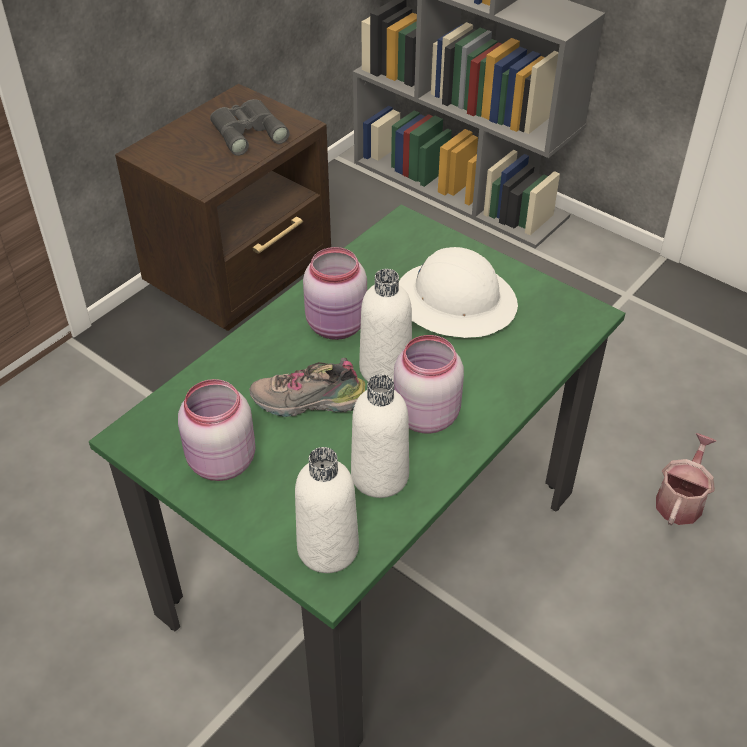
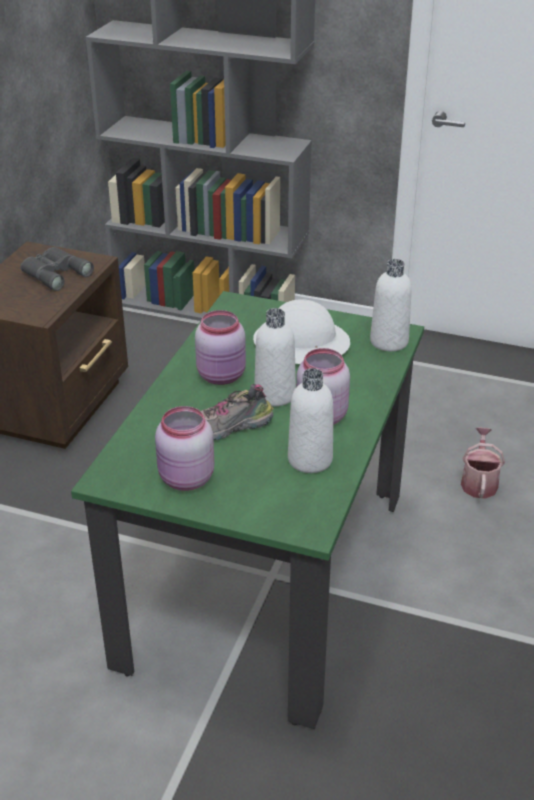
camera: 20 degrees left, 10 degrees down
(328, 548) = (299, 511): white bottle -> white bottle (389, 341)

